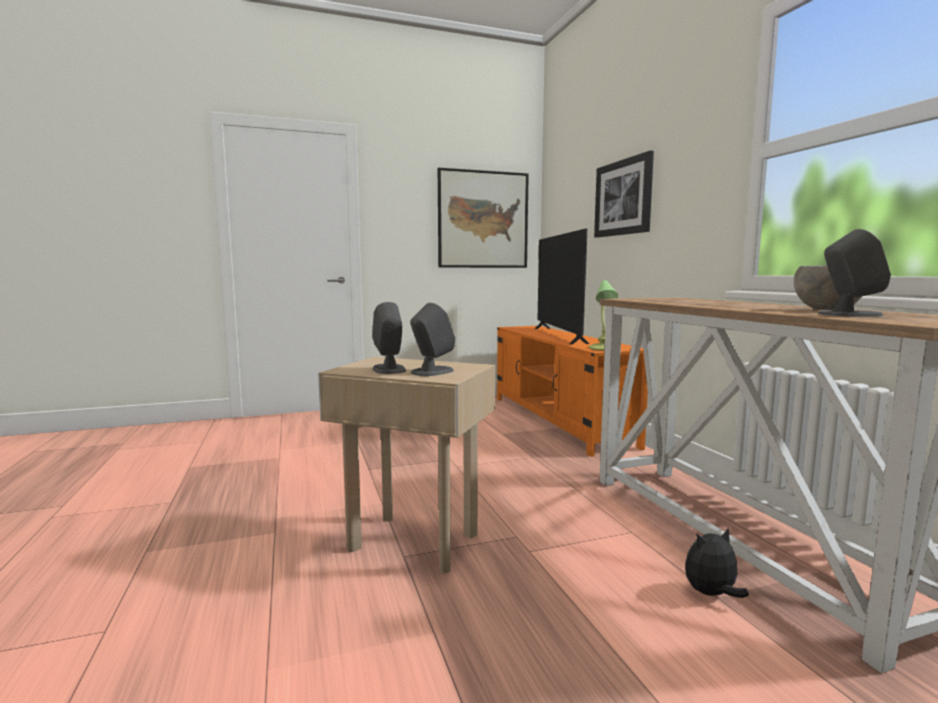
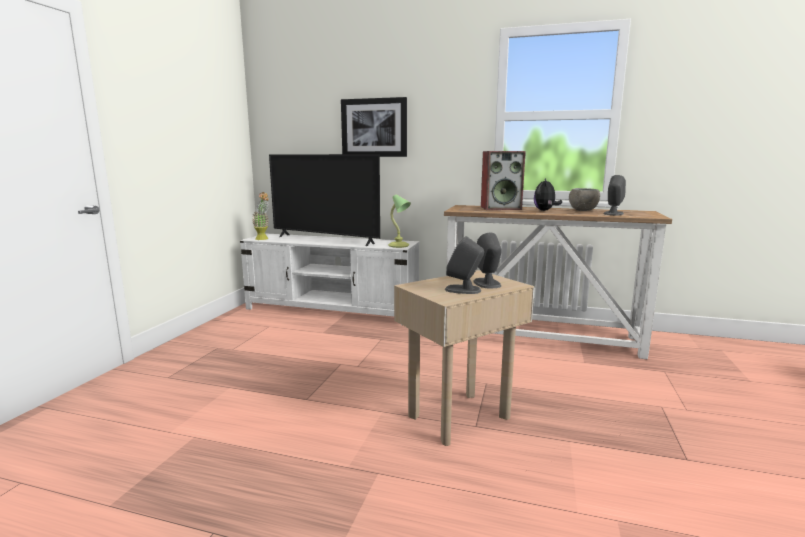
camera: 55 degrees left, 5 degrees up
(483, 220) = (211, 133): picture -> none
(515, 328) = (263, 239): none -> potted plant
(558, 420) = (332, 310): orange tv stand -> white tv stand
(701, 301) = (501, 208): none -> speaker
(711, 594) = (581, 362): plush toy -> plush toy (545, 210)

